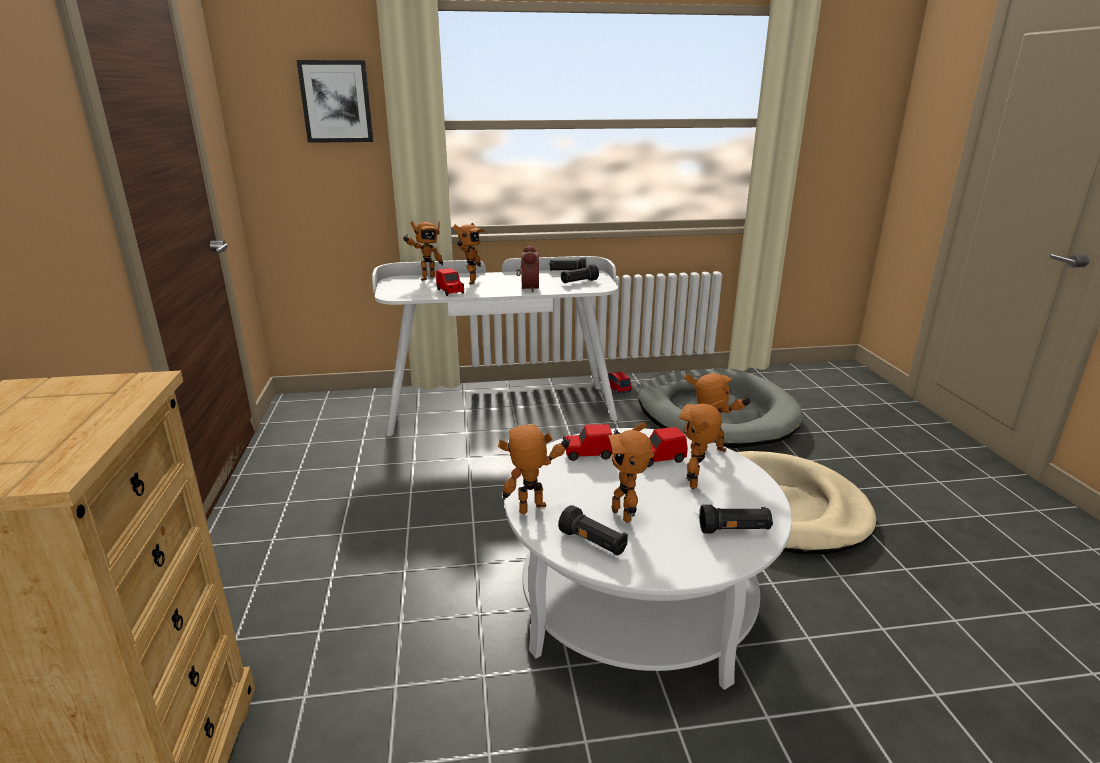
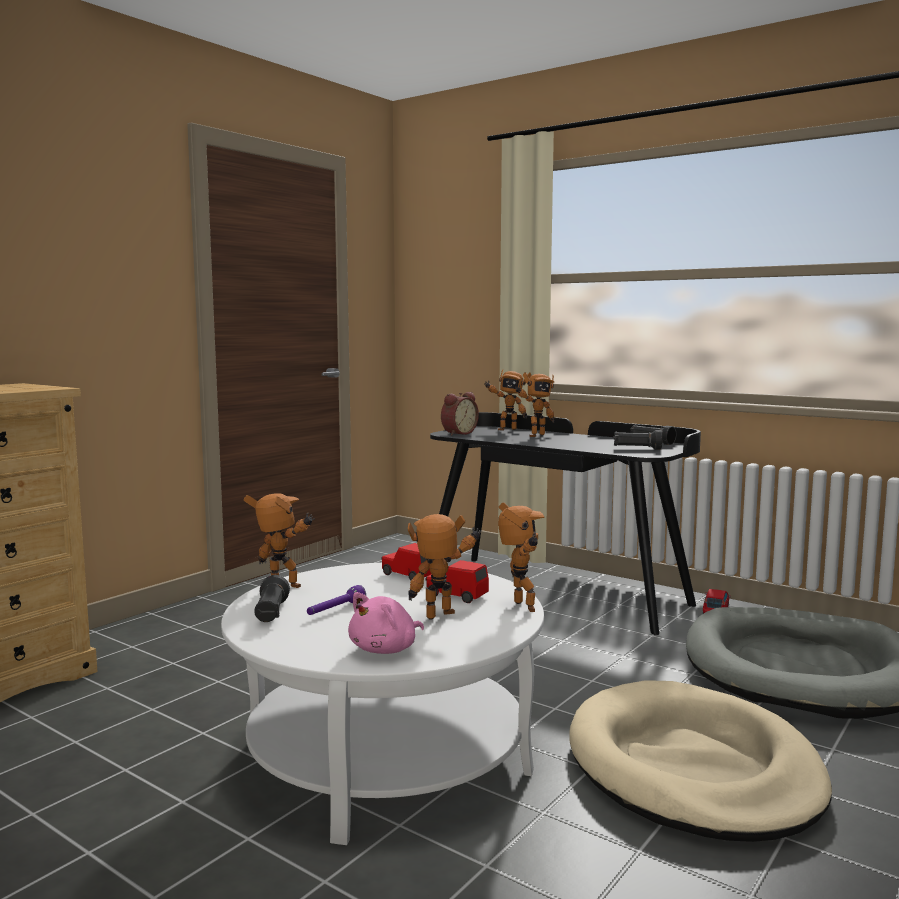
camera: 45 degrees right, 15 degrees down
(336, 102) = (472, 260): picture -> none
(450, 291) = (497, 438): red toy car -> none
(501, 408) = (554, 591): white desk -> black desk
(527, 288) = (572, 445): alarm clock -> alarm clock (458, 433)
(624, 514) = (335, 610): toy robot -> purple flashlight
(734, 530) = (386, 649): black flashlight -> pink plush toy

